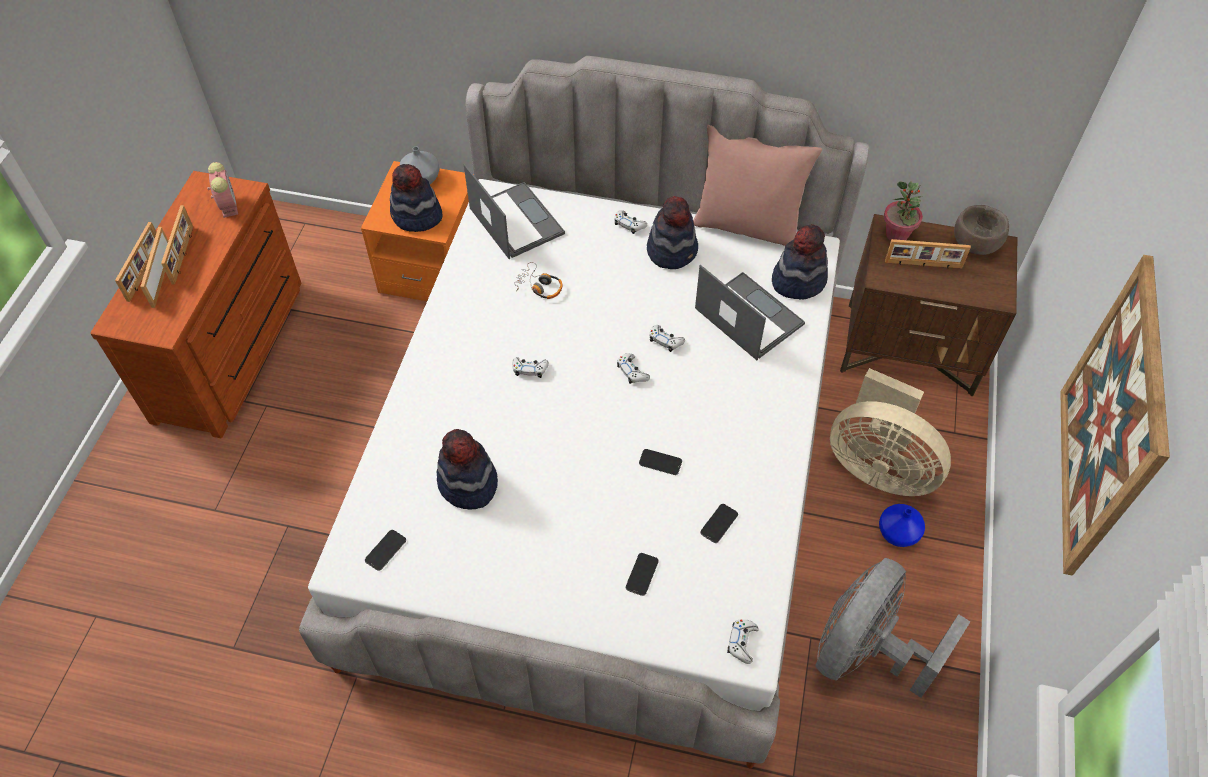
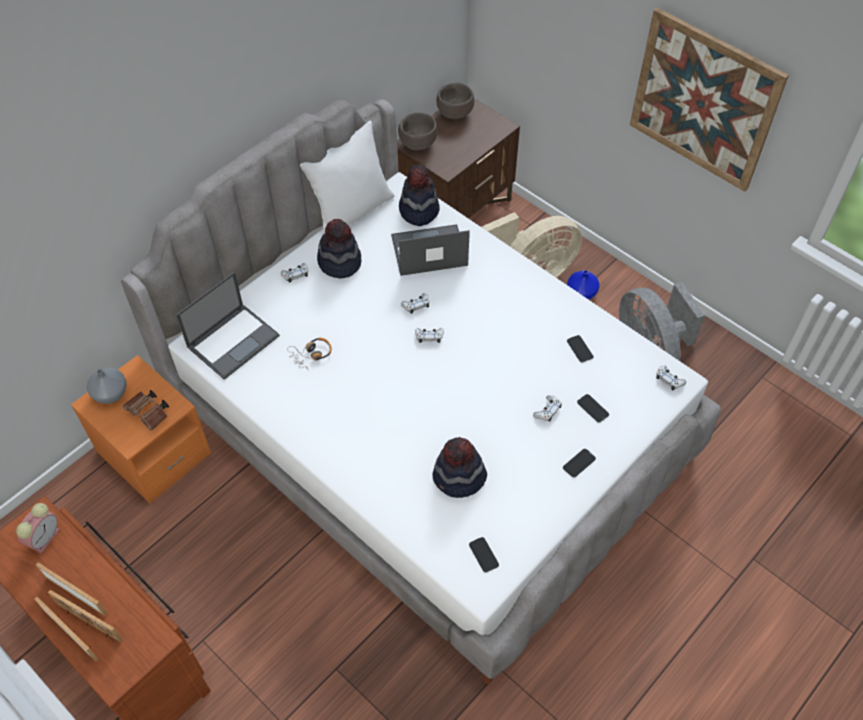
camera: 60 degrees left, 0 degrees up
(228, 205) = (45, 537): alarm clock -> alarm clock turned 105 degrees clockwise
(416, 217) = (149, 414): hat -> brown binoculars
(515, 220) = (234, 340): laptop -> laptop turned 135 degrees clockwise
(530, 369) = (384, 395): white game controller -> white game controller (547, 411)
(660, 462) = (514, 357): phone -> phone (579, 463)
(748, 226) = (351, 211): pink pillow -> white pillow
(897, 235) = (418, 143): potted plant -> brown bowl
(923, 265) = (451, 145): picture frame -> none

